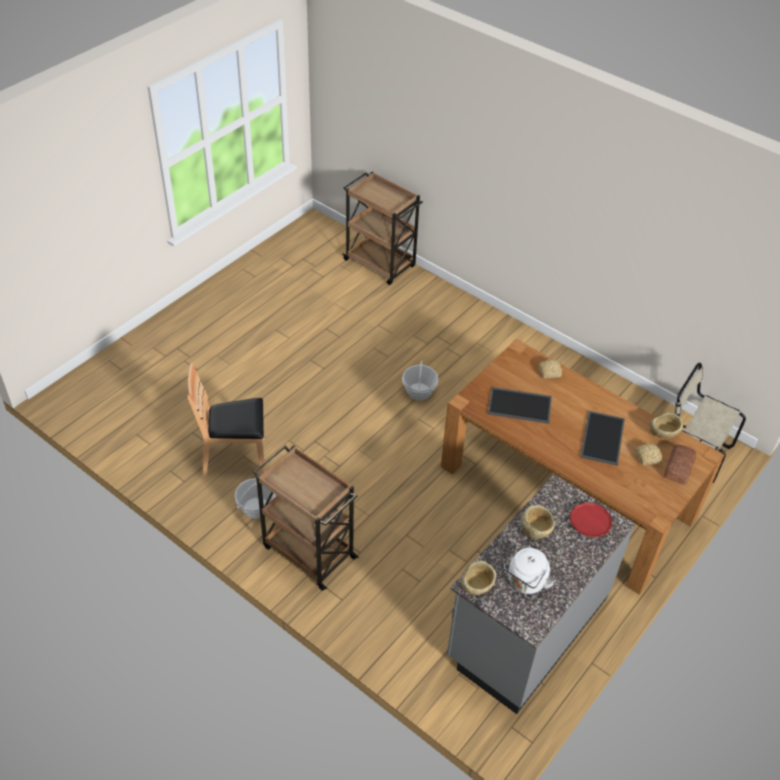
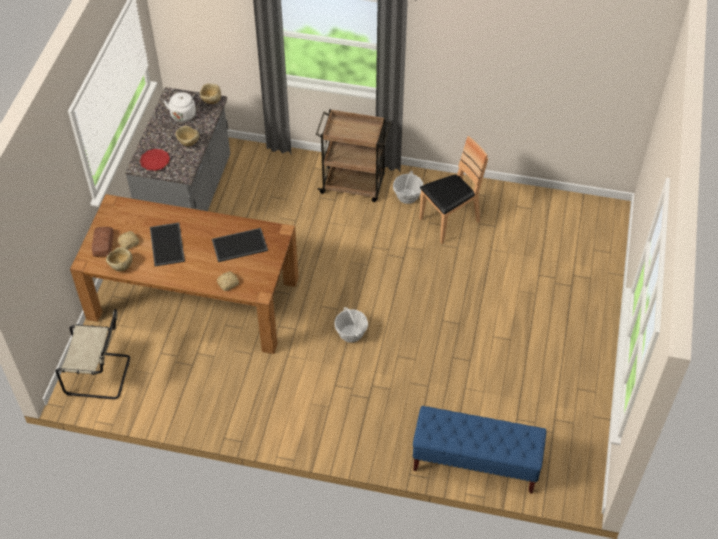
camera: 155 degrees right, 5 degrees up
(380, 264) = (475, 463): brown cart -> blue bench

